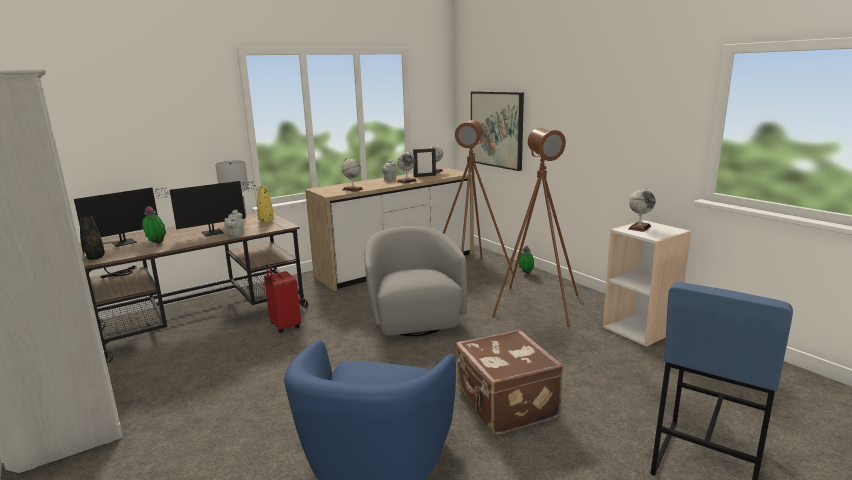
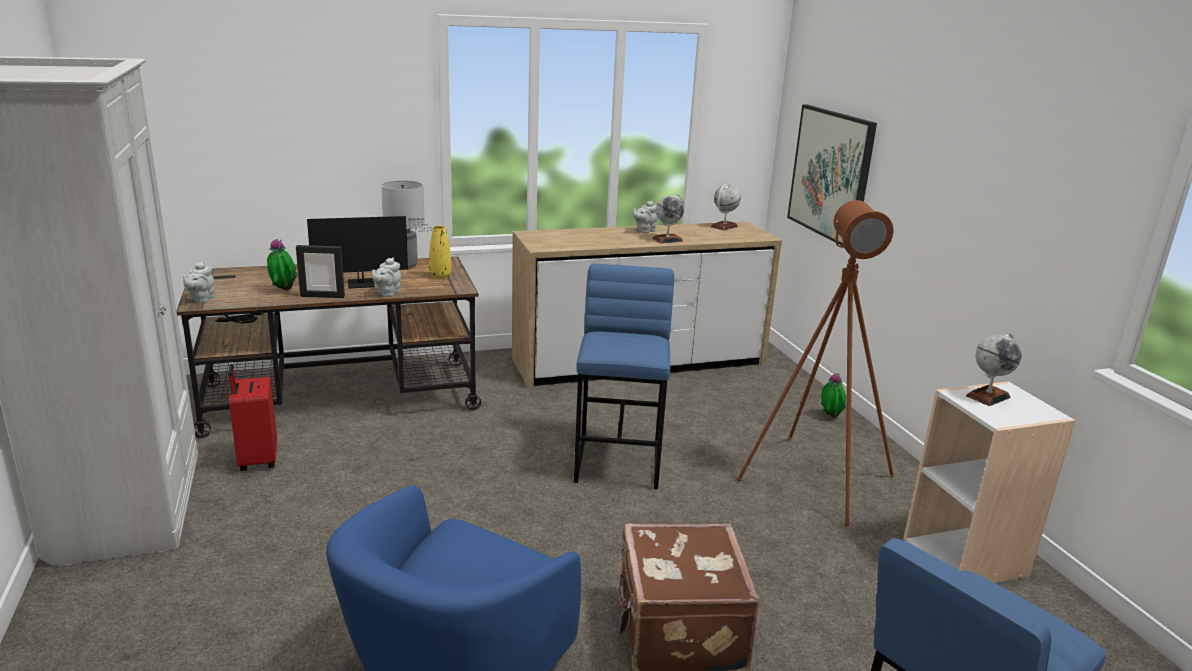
camera: 15 degrees right, 5 degrees up
(95, 257) = (201, 299): black vase -> grey teapot
(128, 242) = (251, 280): monitor -> none
(284, 326) = (436, 432): red suitcase -> red suitcase (257, 460)
(352, 189) = (577, 243): globe -> none
(414, 319) = (618, 460): grey armchair -> blue stool
(424, 176) = (702, 232): picture frame -> picture frame (322, 296)
(471, 273) = (743, 398): brown floor lamp -> none

